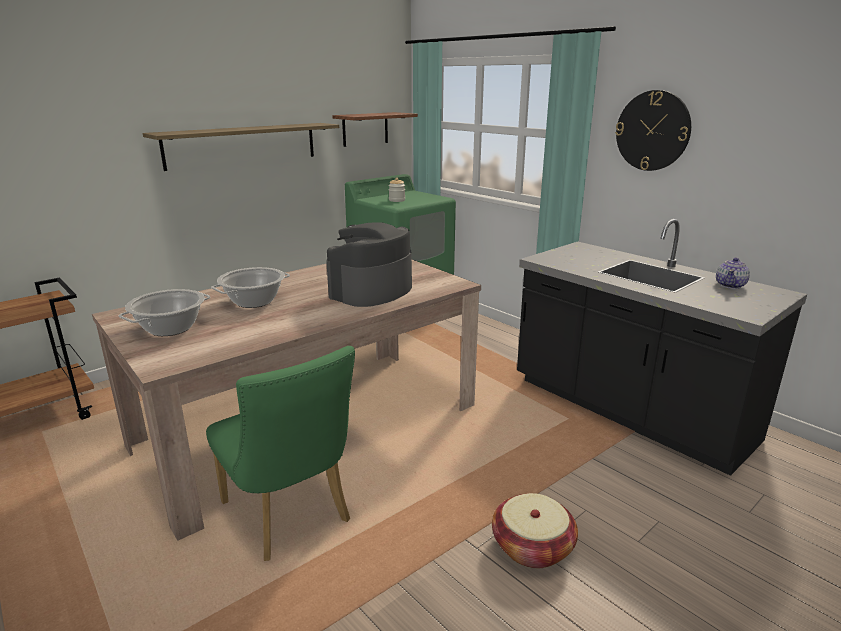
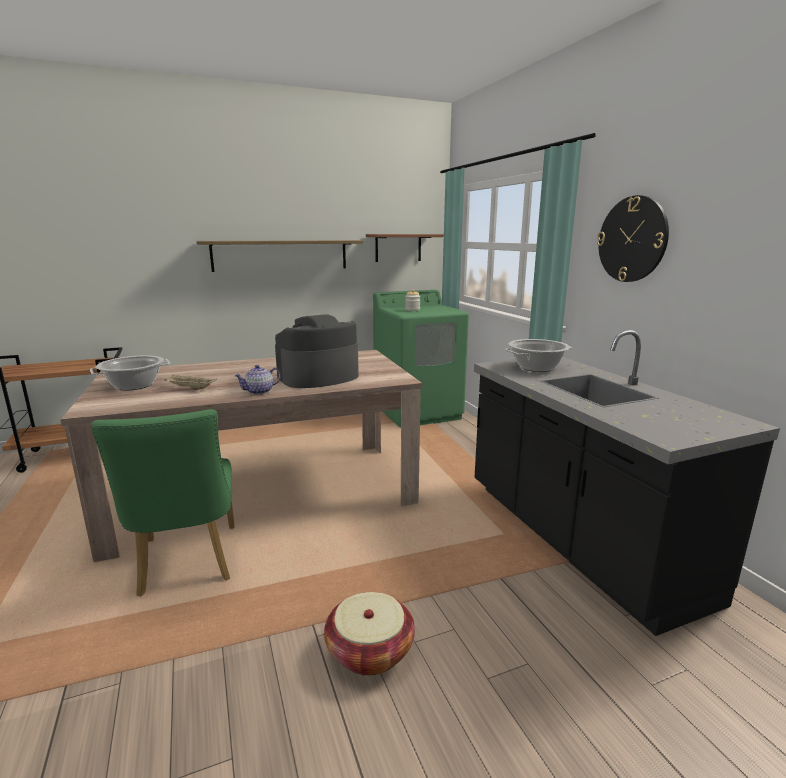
camera: 20 degrees right, 5 degrees down
(247, 323) = (190, 388): none -> beige tray
(254, 301) = (218, 374): cooking pot -> cooking pot (536, 367)
(730, 285) = (682, 408): teapot -> teapot (260, 391)

